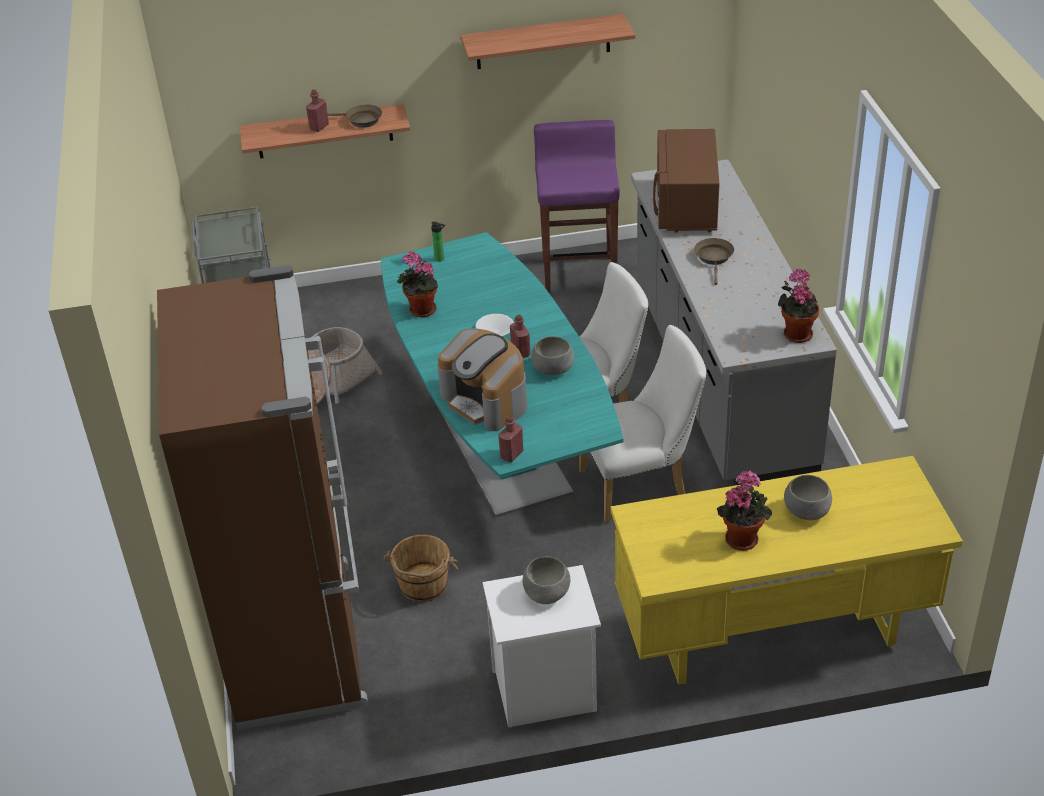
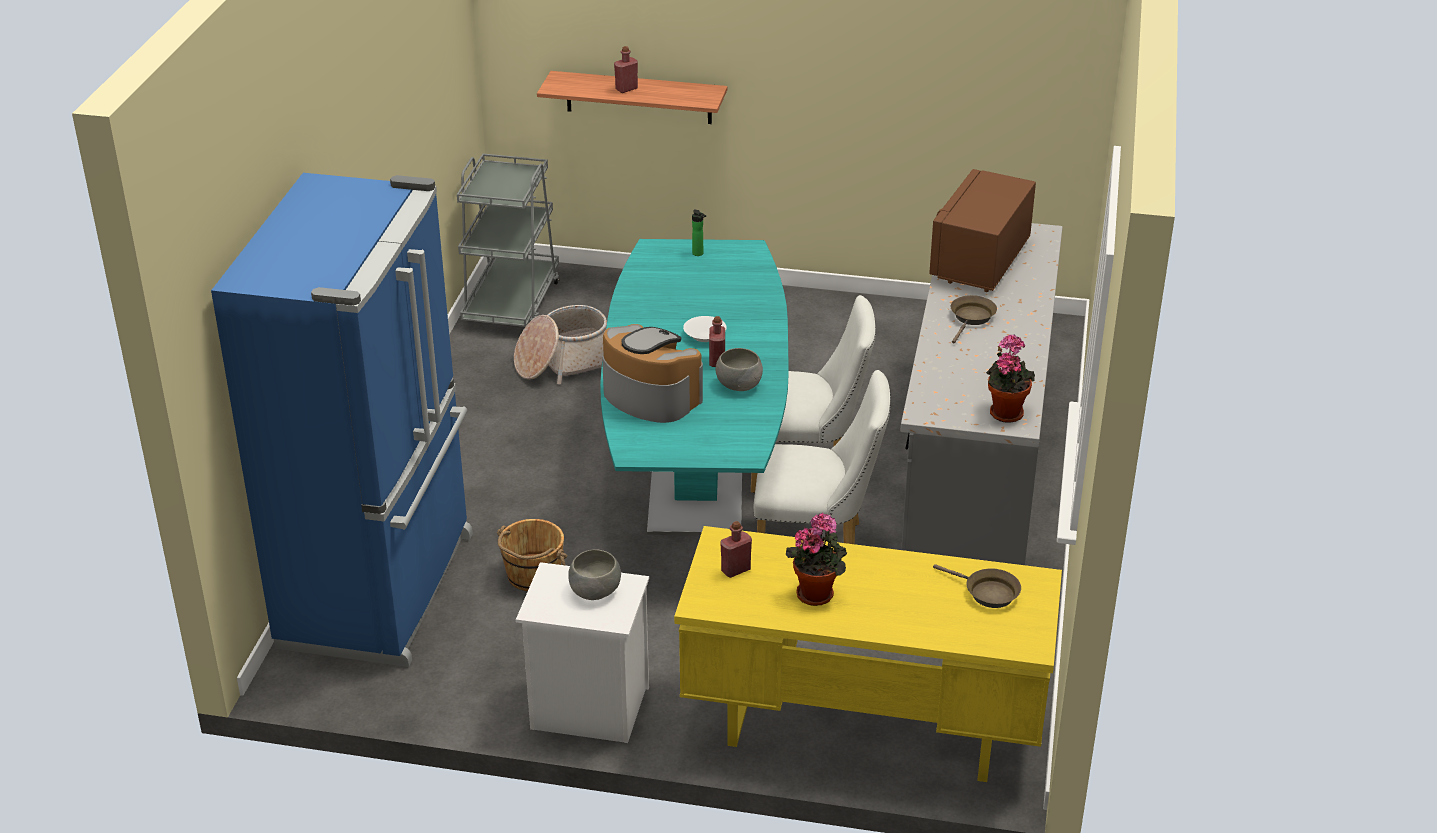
camera: 20 degrees right, 5 degrees down
(299, 641) = (381, 589): brown fridge -> blue fridge
(360, 120) = (672, 92): brown frying pan -> brown frying pan (987, 593)
(420, 310) = (644, 296): potted plant -> none
(486, 401) = (650, 396): coffee machine -> coffee machine turned 150 degrees clockwise
(511, 454) = (639, 452): red bottle -> red bottle (735, 570)
(543, 42) = (890, 50): shelf -> none
(579, 276) = (890, 328): purple stool -> none
(806, 510) = (903, 588): grey bowl -> none

